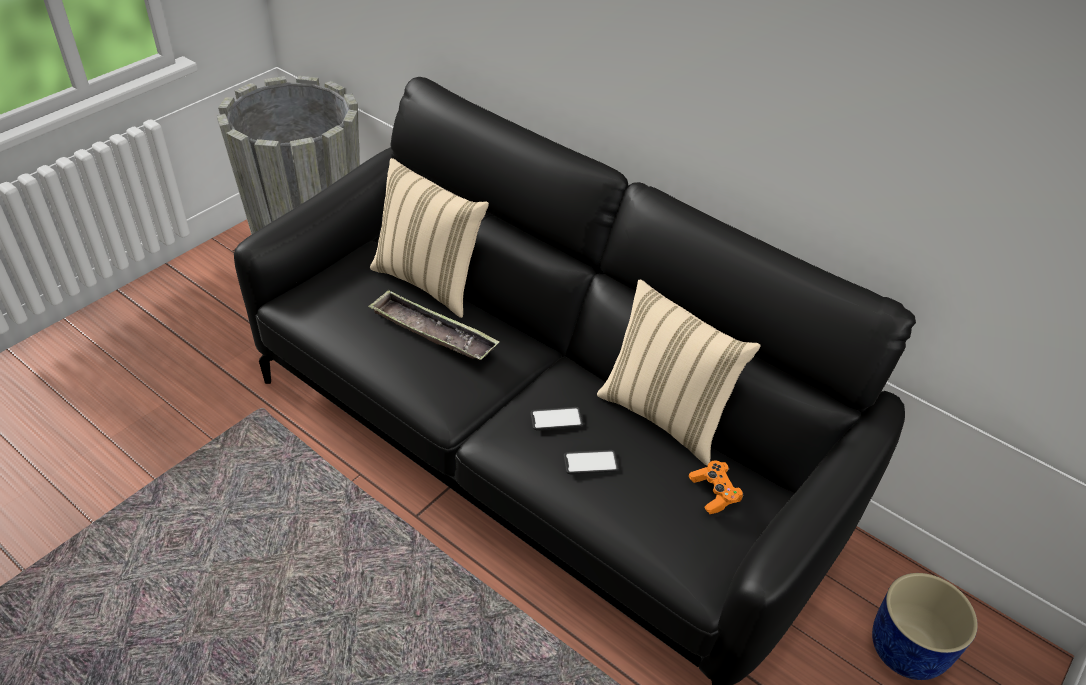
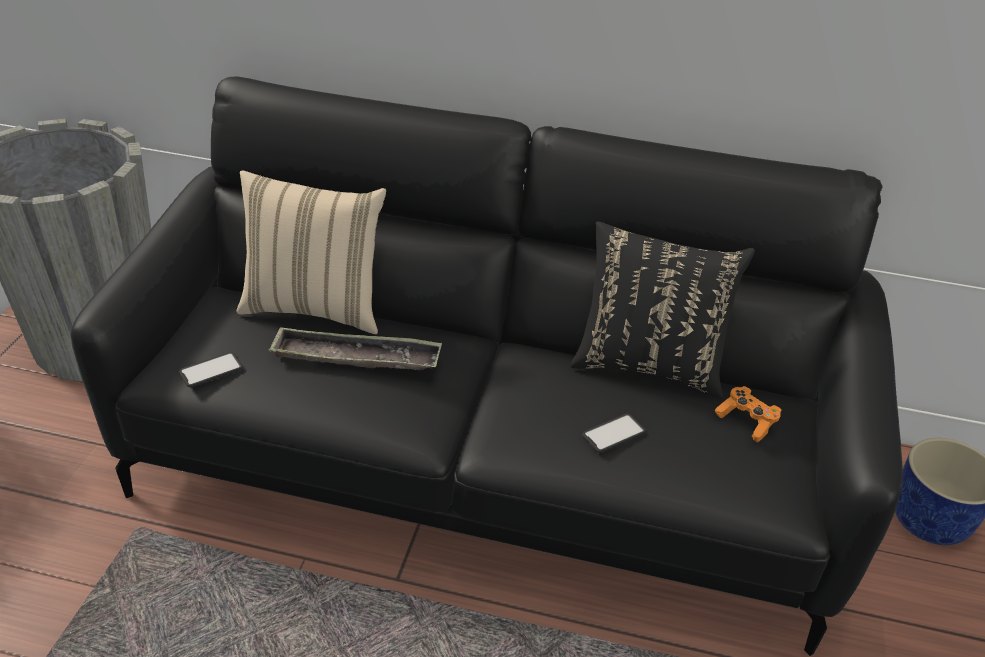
camera: 25 degrees left, 5 degrees down
(556, 419) = (548, 403): phone -> phone (211, 370)
(665, 415) = (648, 364): beige pillow -> black pillow

